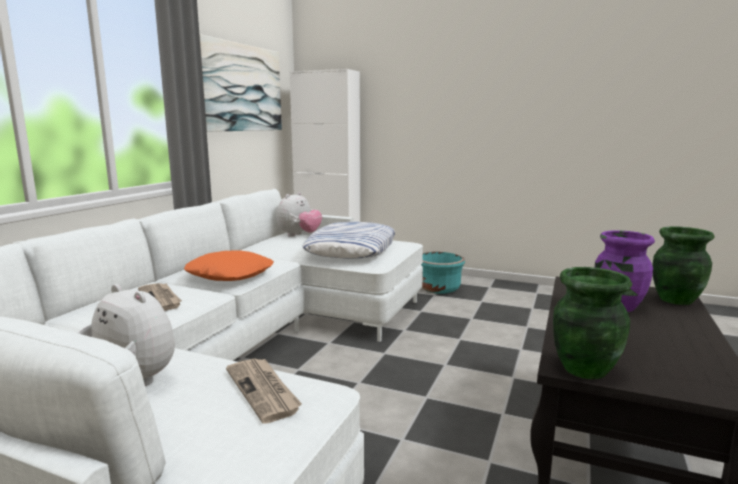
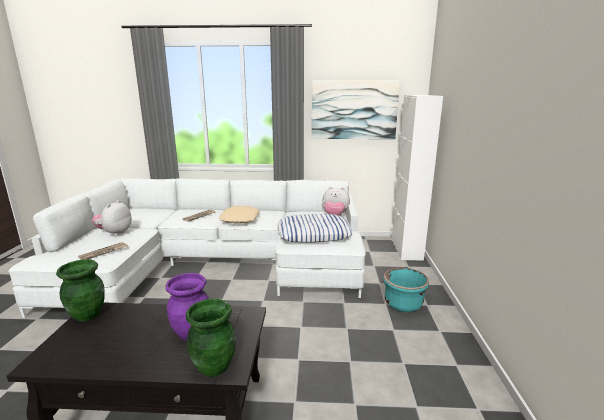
camera: 70 degrees right, 5 degrees up
(230, 274) = (240, 219): orange pillow -> beige pillow

